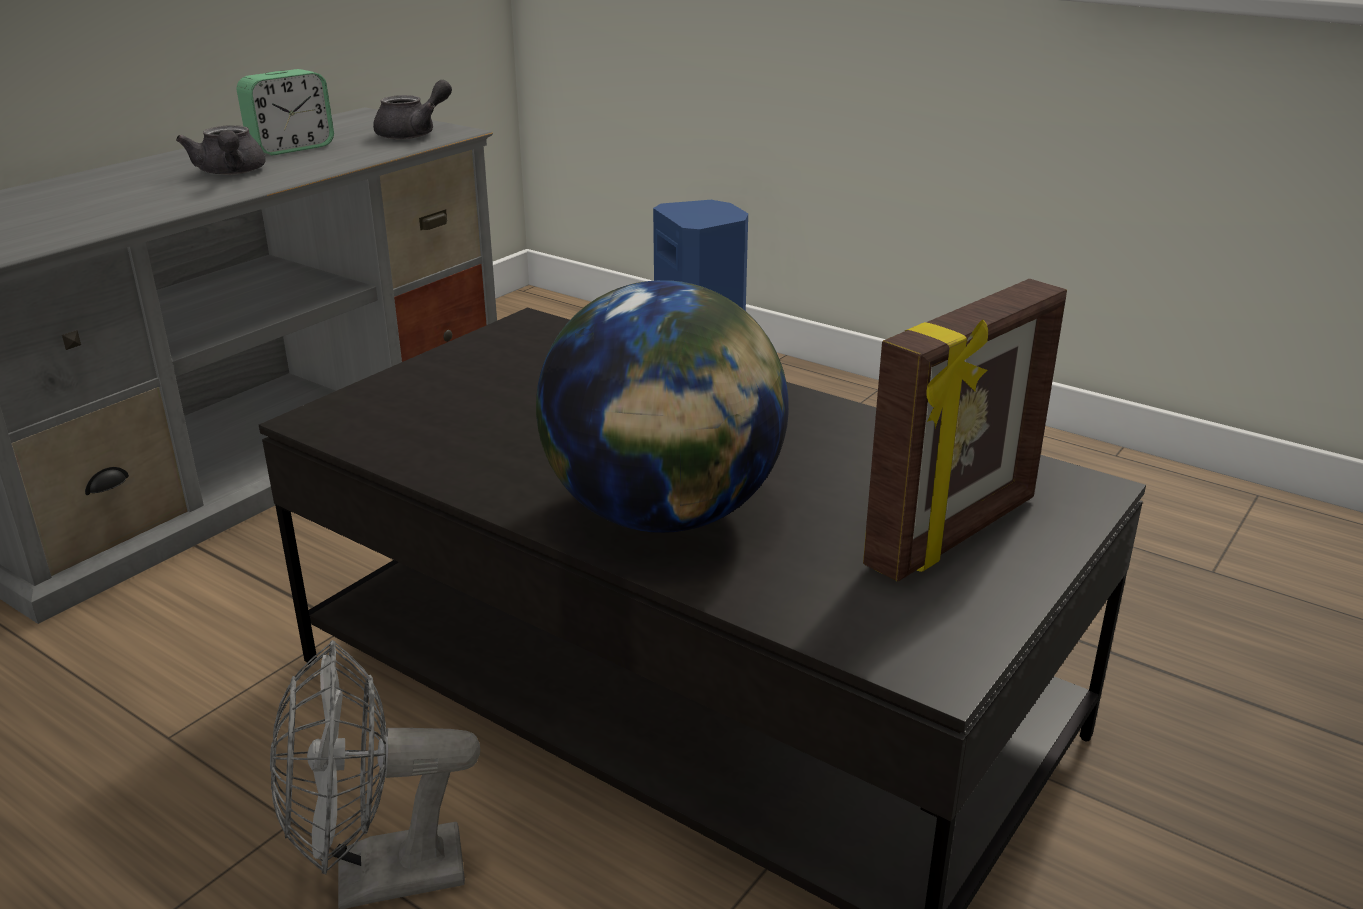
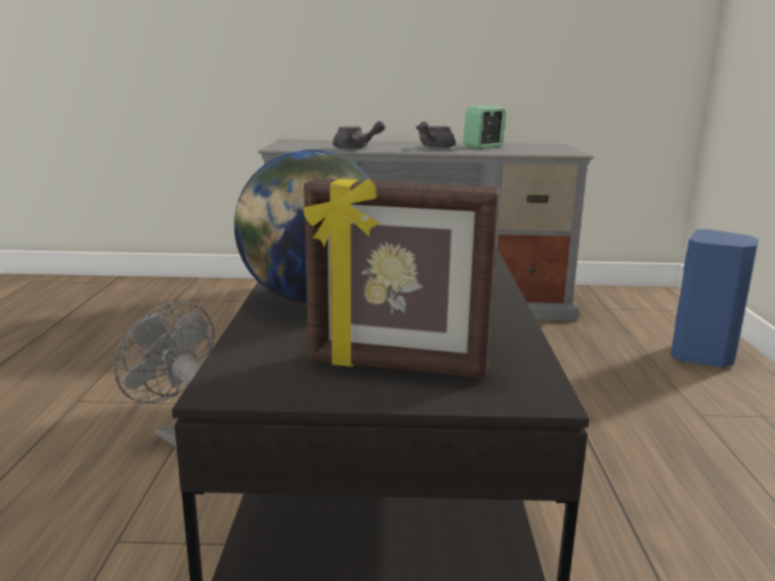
camera: 55 degrees right, 10 degrees down
(291, 148) = (483, 146): alarm clock -> alarm clock turned 120 degrees clockwise
(414, 134) = (551, 151): grey teapot -> grey teapot (355, 148)

